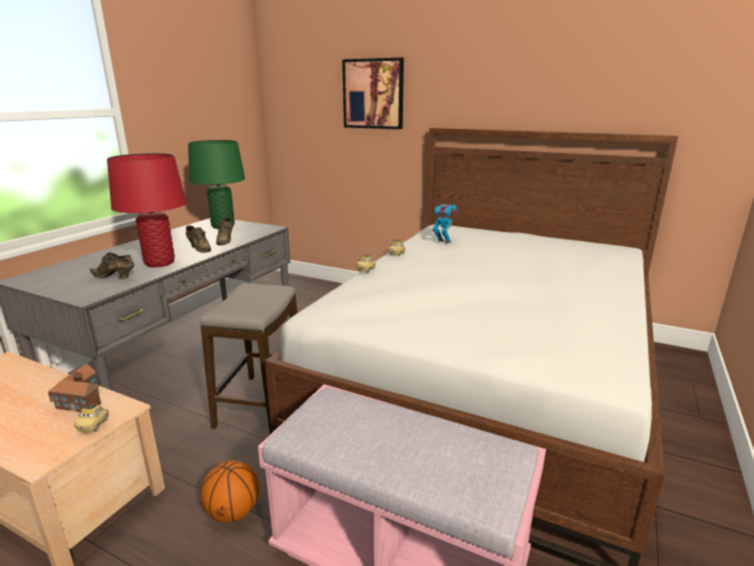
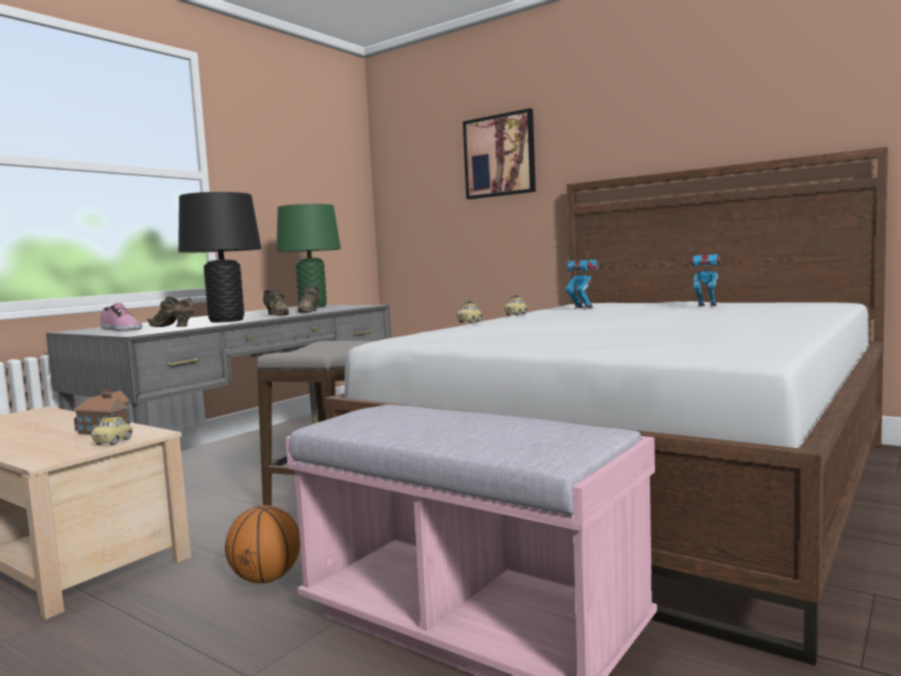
camera: 10 degrees right, 15 degrees down
(67, 282) = (120, 329): none -> shoe
(160, 263) = (226, 321): red table lamp -> black table lamp
(535, 248) = (706, 306): none -> toy robot

